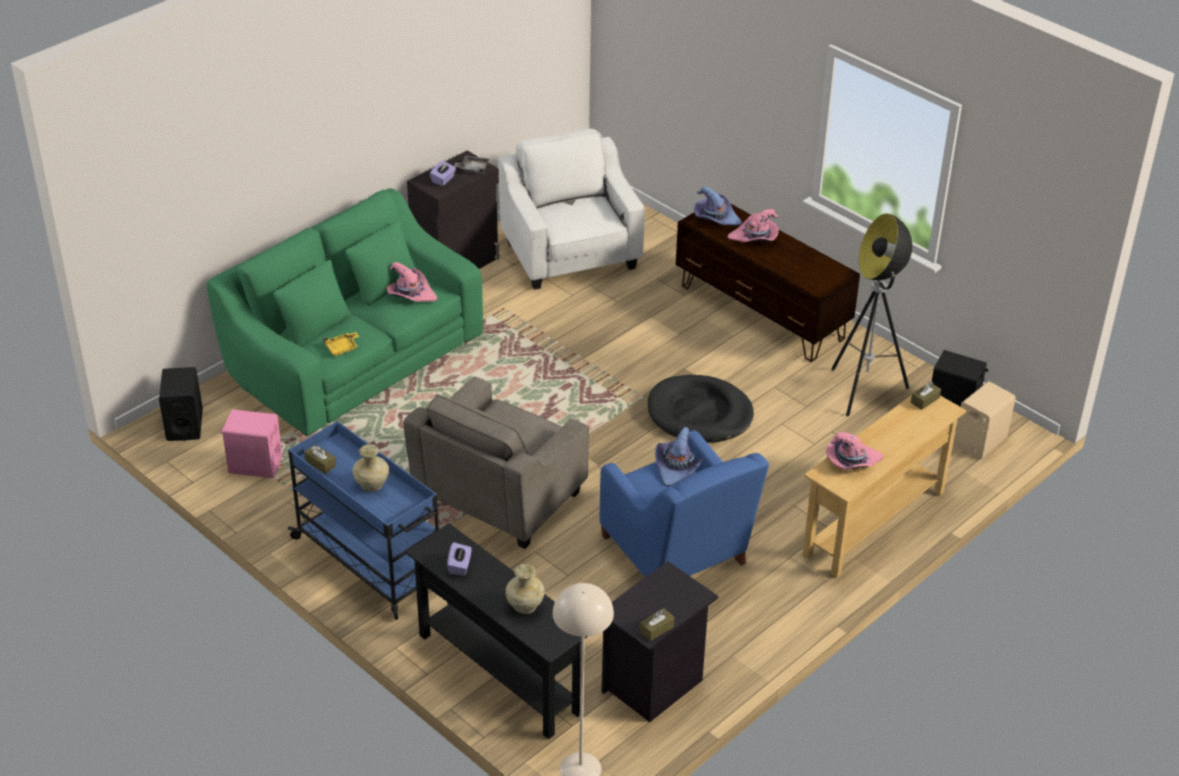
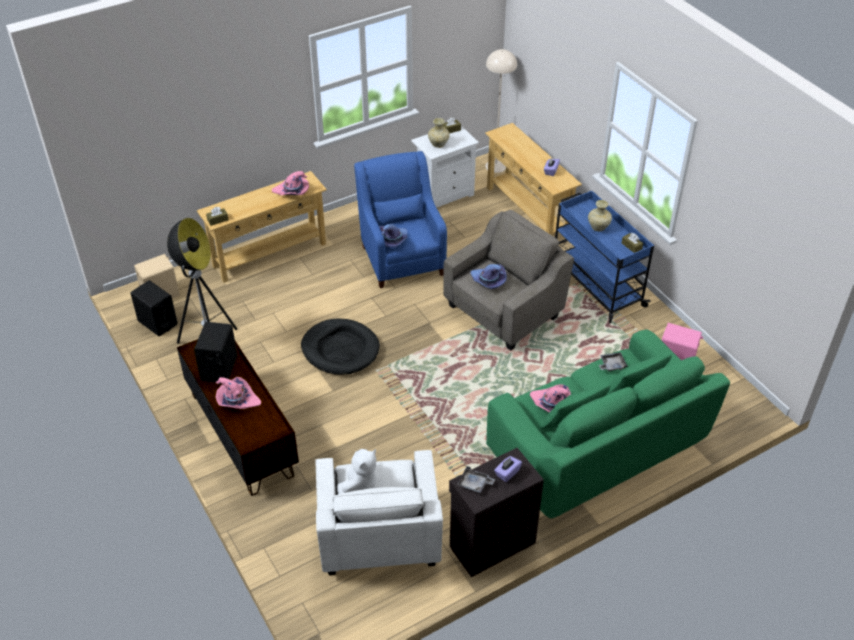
camera: 165 degrees left, 5 degrees up
(184, 425) = (733, 408): black speaker -> black speaker (219, 369)
(342, 348) = (612, 365): yellow tray -> grey tray
(499, 673) = (527, 212): black console table -> beige console table
(525, 607) = (518, 147): beige vase -> beige vase (438, 144)
(594, 212) = (359, 484): none -> white plush toy
(654, 685) = (444, 194): black nightstand -> white nightstand
(715, 217) = (258, 429): purple hat -> purple hat (488, 281)

